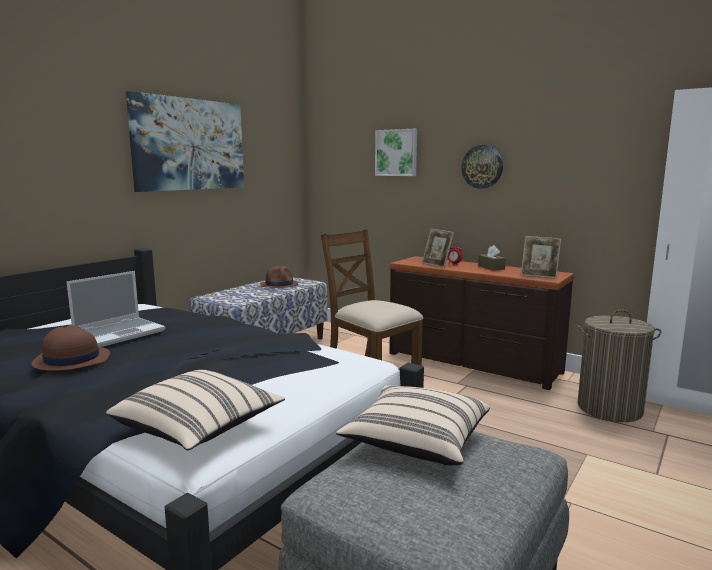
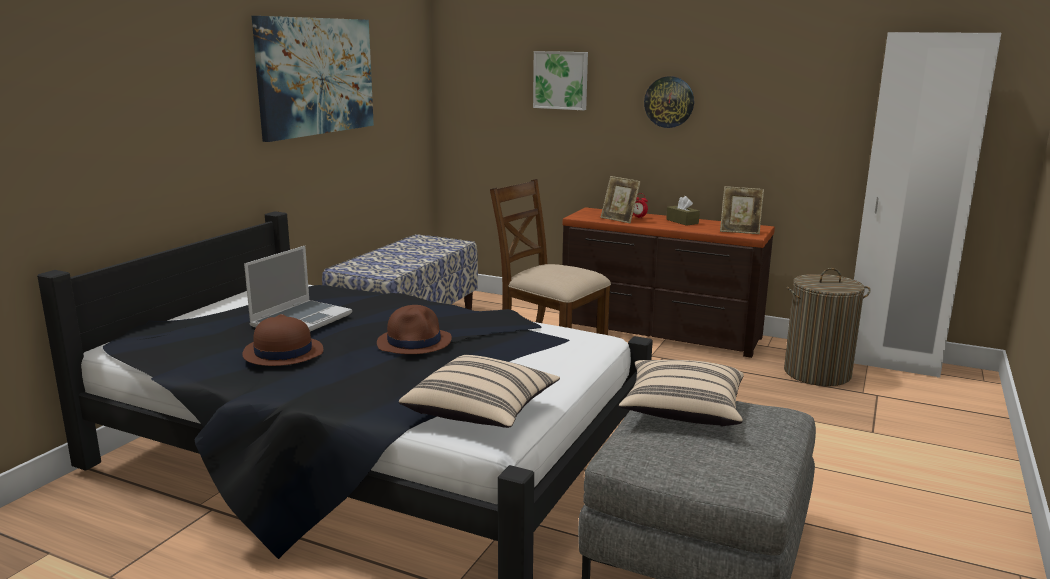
camera: 10 degrees left, 5 degrees up
(279, 284) = (421, 247): brown hat -> brown hat (415, 342)

